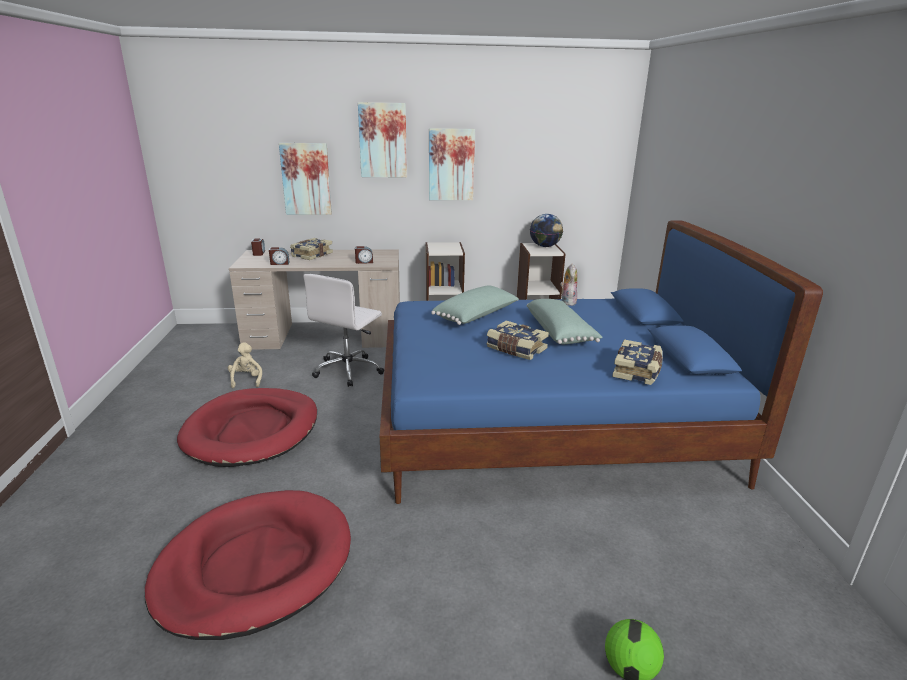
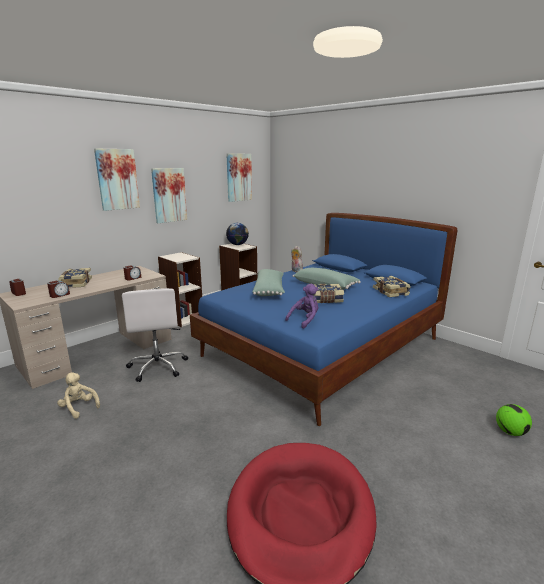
camera: 40 degrees left, 5 degrees down
(252, 430) = (148, 438): red dog bed -> none
(306, 179) = (52, 217): picture -> picture (238, 177)
(439, 364) = (305, 320): none -> purple plush toy

